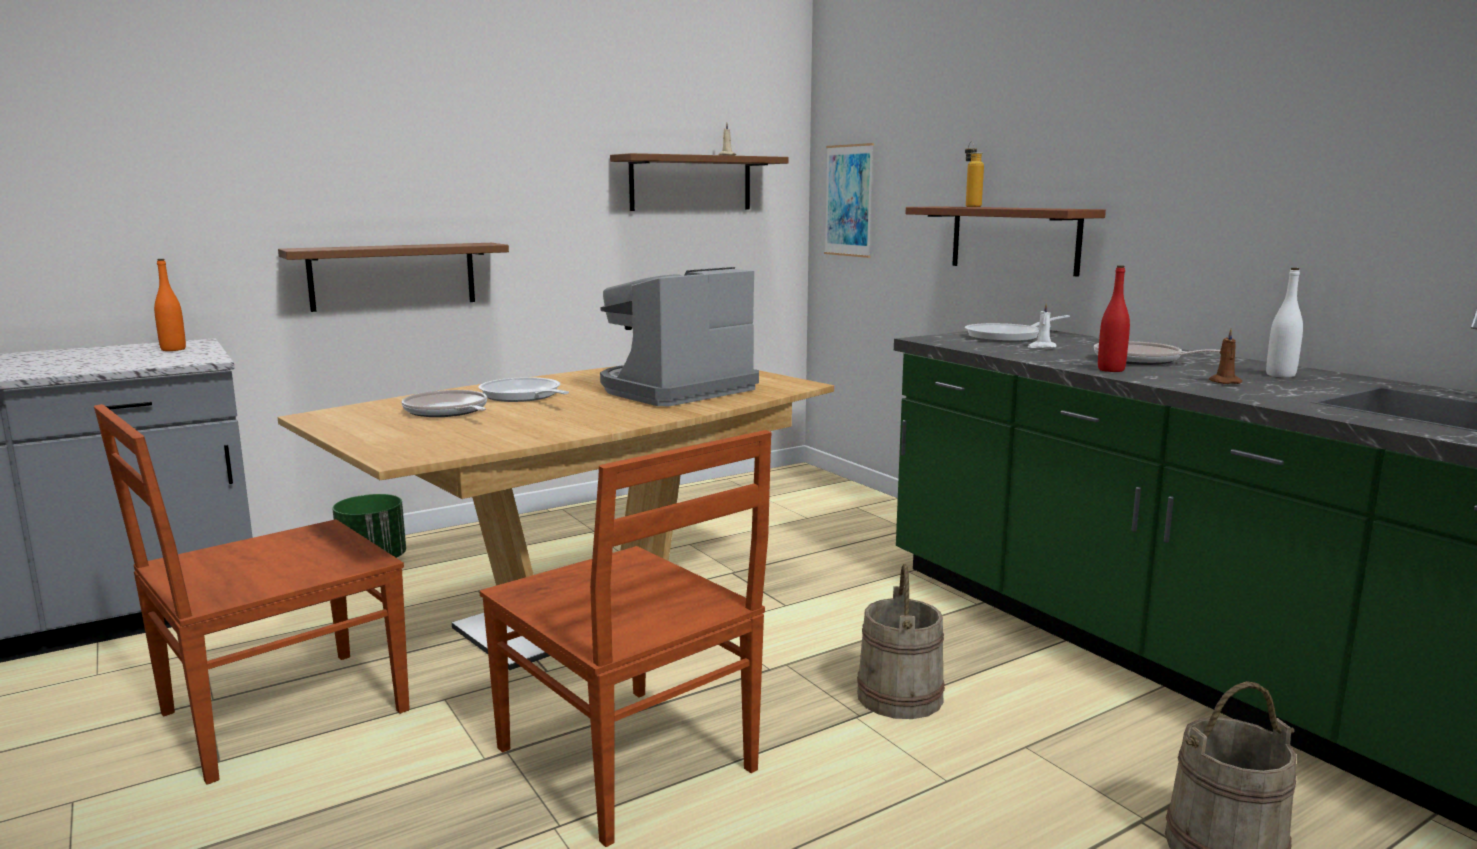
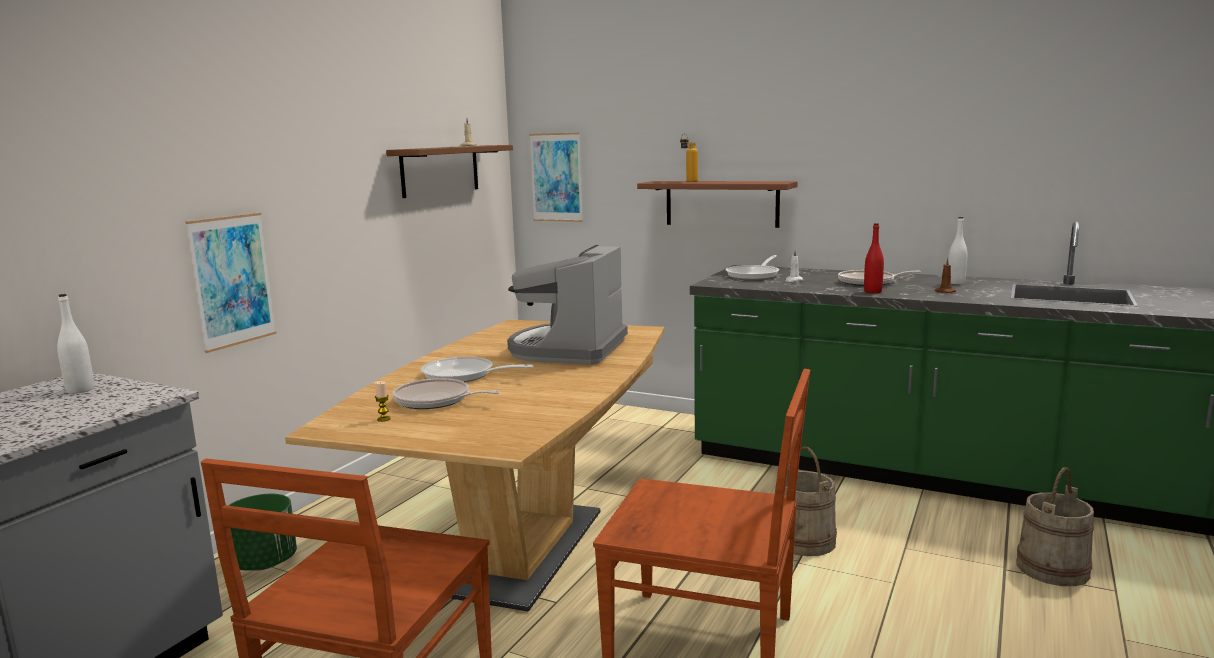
camera: 30 degrees left, 0 degrees up
(173, 349) = (80, 390): orange bottle -> white bottle
(372, 418) = (384, 419): none -> candle
(393, 276) = (232, 280): brown shelf -> picture

